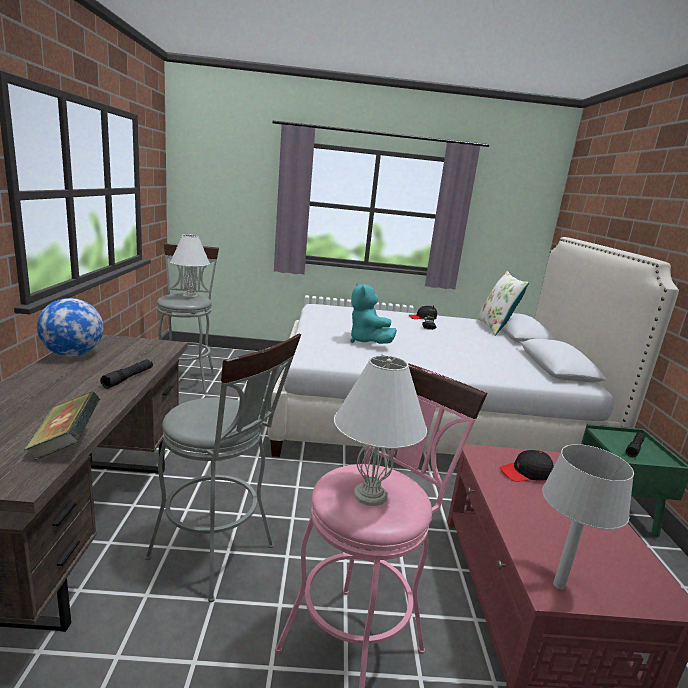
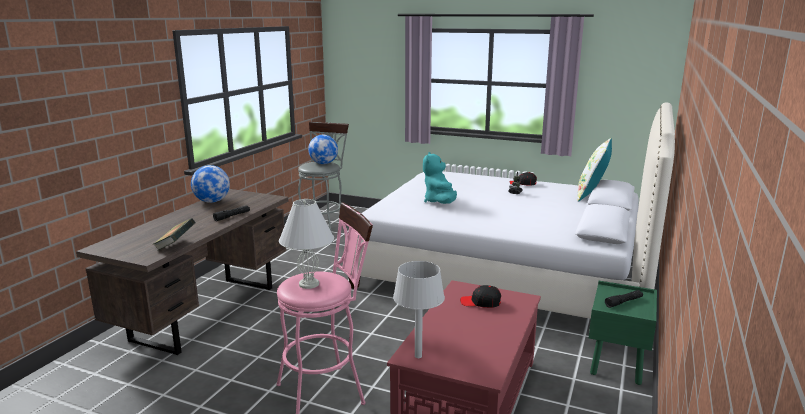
camera: 25 degrees right, 0 degrees up
(190, 296) = (323, 163): white table lamp -> globe
(219, 556) = (275, 337): grey stool -> none

